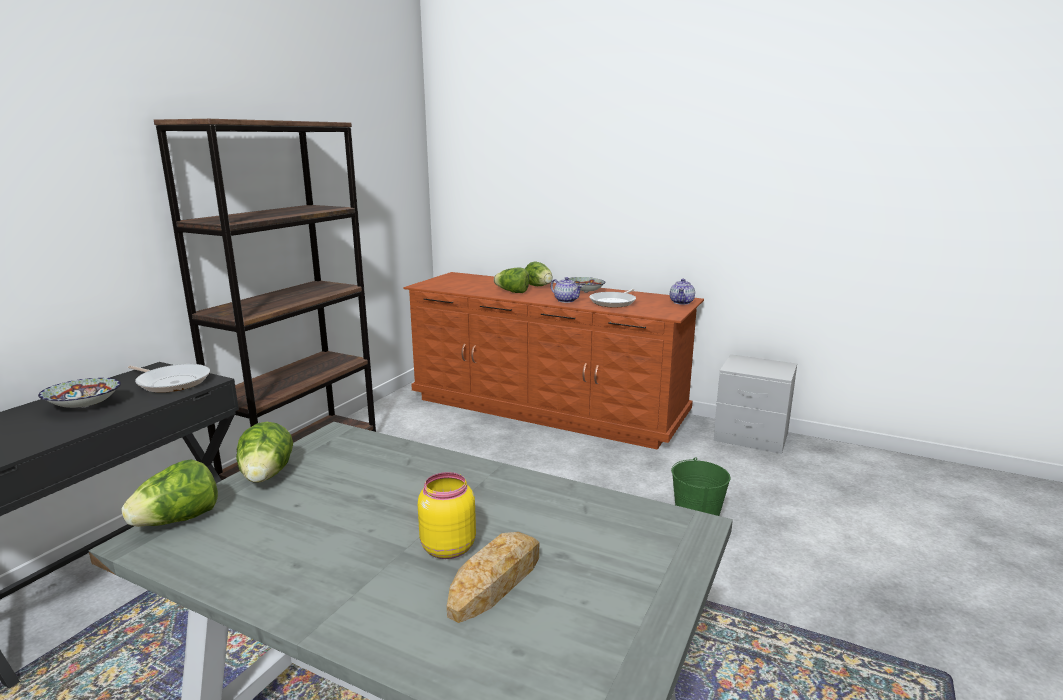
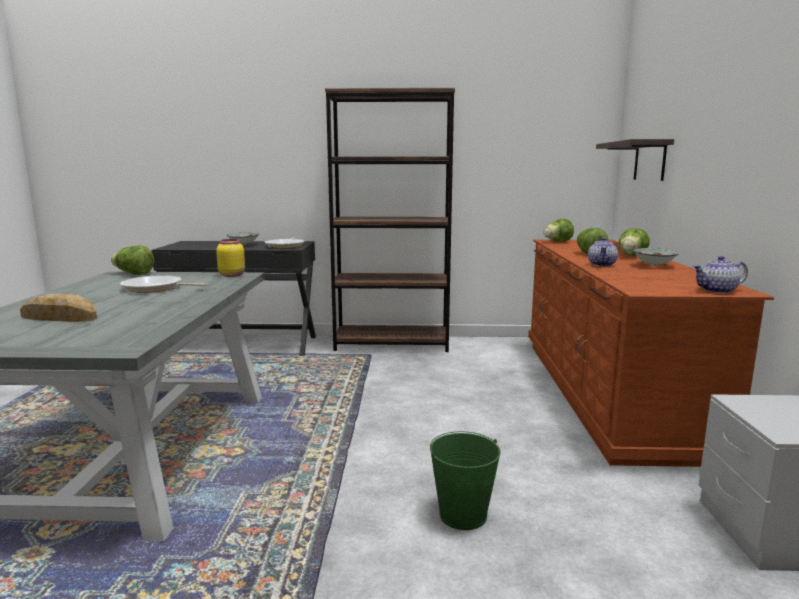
camera: 65 degrees right, 5 degrees down
(266, 476) = (183, 275): lettuce -> lettuce (557, 242)
(446, 547) = (101, 306): yellow jar -> yellow jar (232, 275)
(502, 197) = (650, 161): none -> shelf
(614, 302) = (639, 274): frying pan -> frying pan (155, 288)

